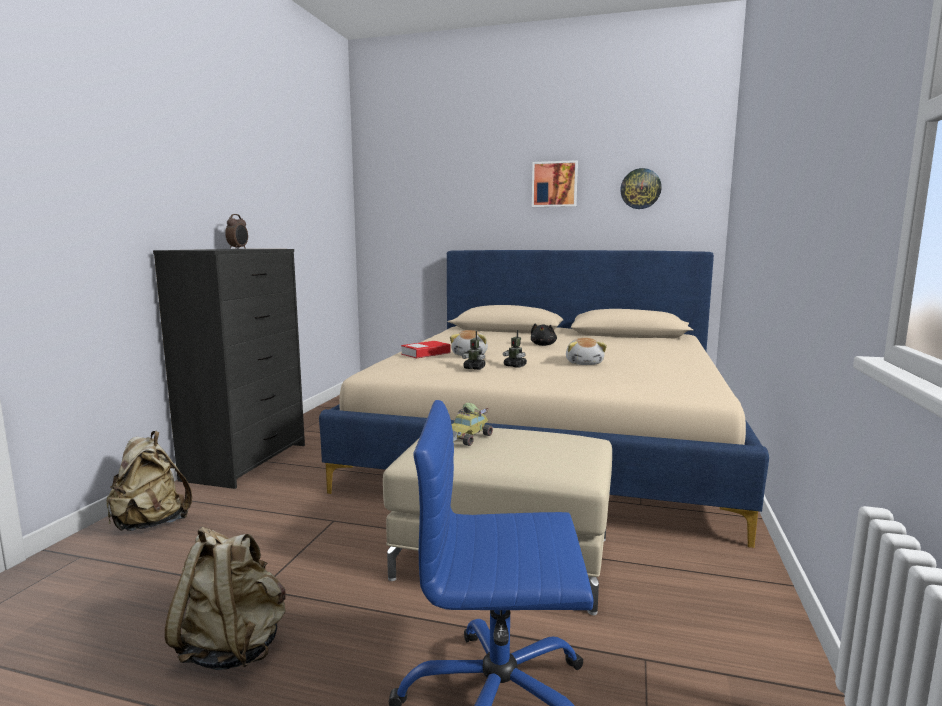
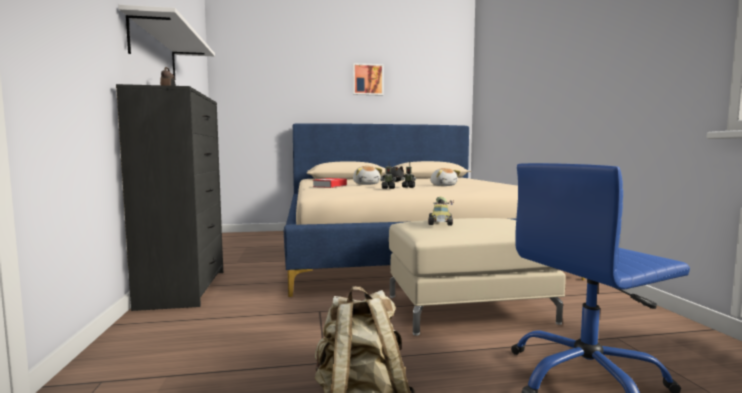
camera: 25 degrees left, 5 degrees down
(151, 523) = (148, 343): beige backpack -> none
(229, 192) = (153, 50): none -> white shelf
(640, 188) = (422, 85): wall clock -> none

